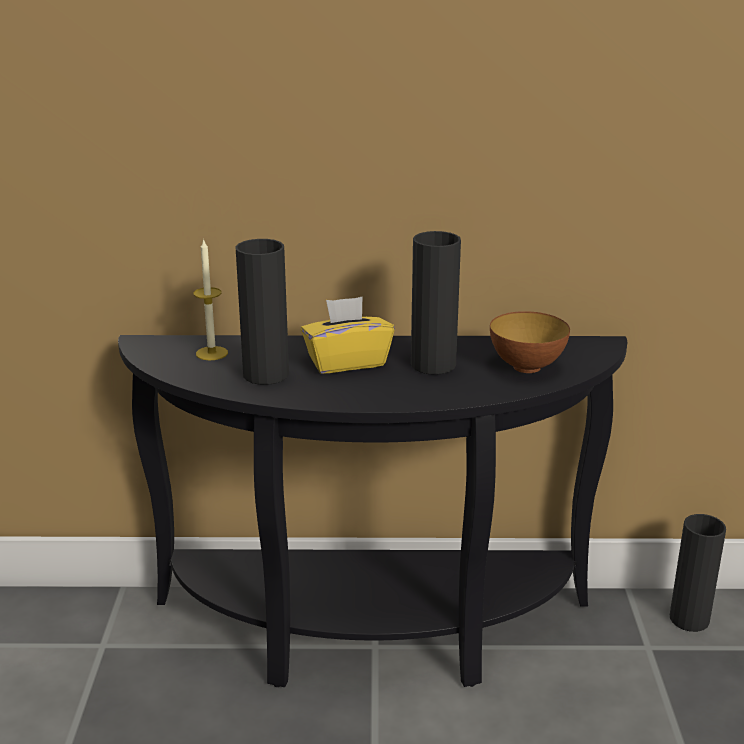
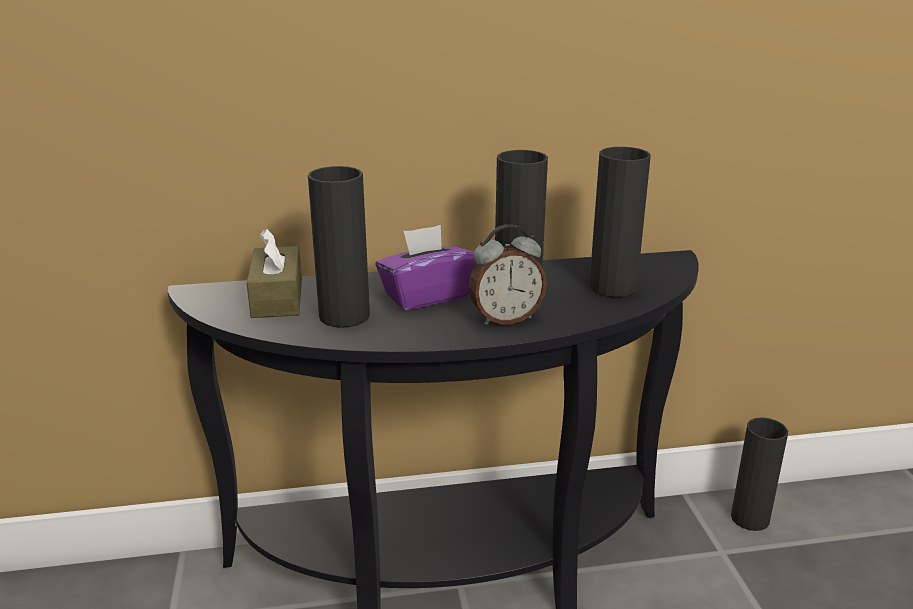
camera: 10 degrees left, 0 degrees up
(212, 353) = (277, 298): candle -> brown tissue box
(346, 362) = (426, 296): yellow tissue box -> purple tissue box
(411, 388) = (505, 318): none -> alarm clock
(526, 367) = (612, 287): bowl -> black vase

